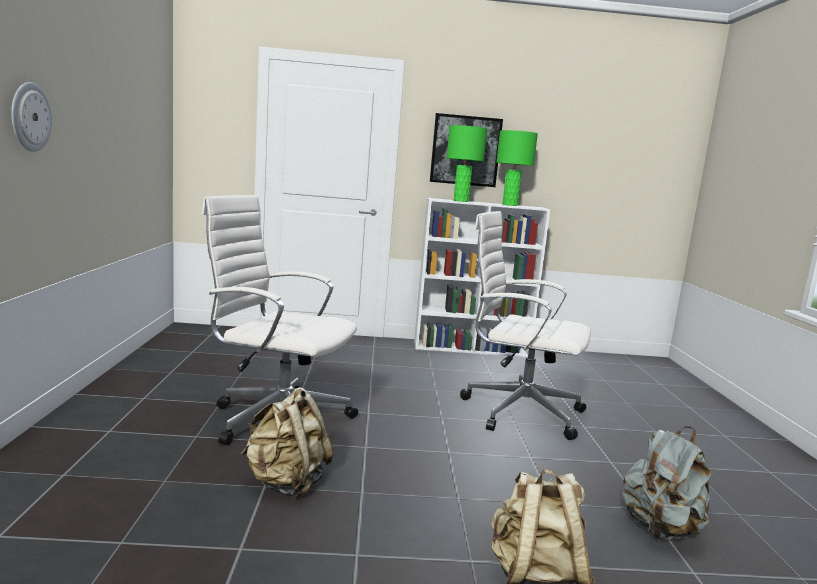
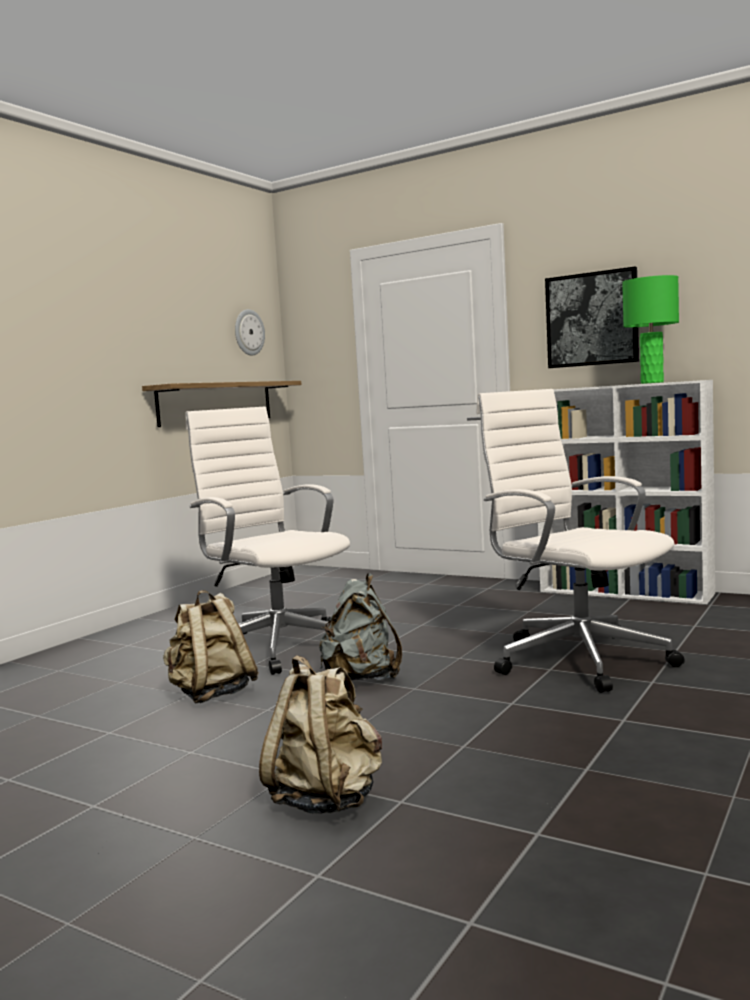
camera: 35 degrees right, 5 degrees down
(30, 117) = (67, 361): wall clock -> wall clock (248, 332)
(133, 171) = (216, 403): none -> shelf
(460, 201) = (581, 387): green table lamp -> none
(660, 529) = (570, 789): grey backpack -> grey backpack (362, 678)

